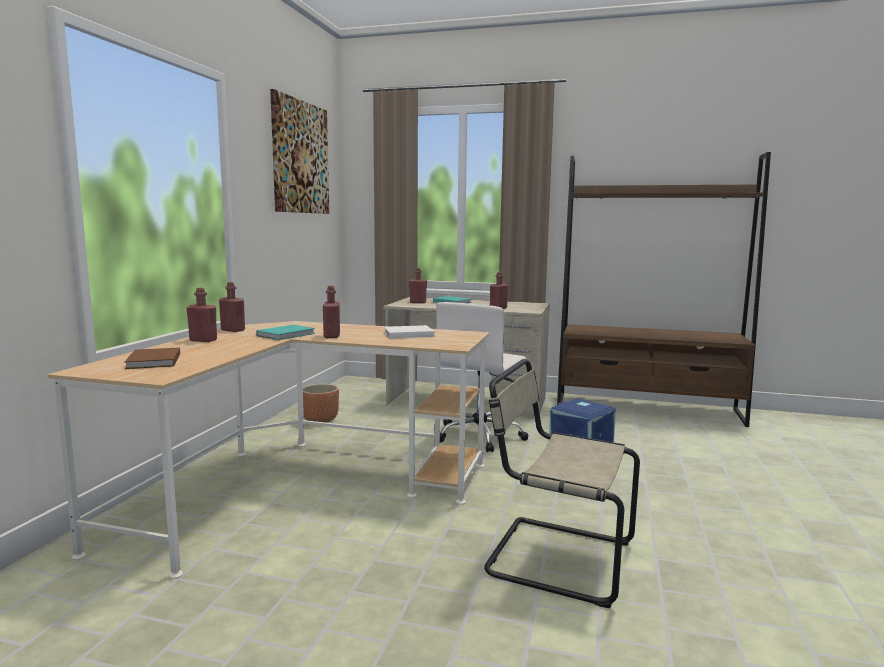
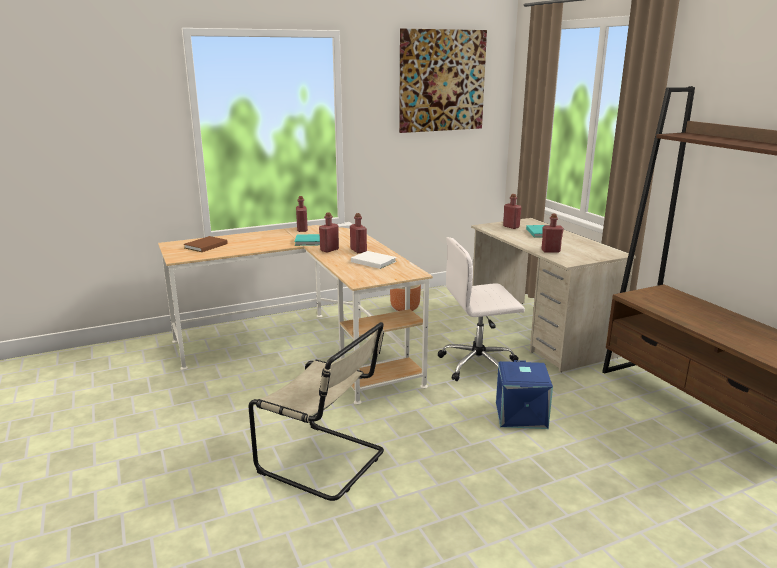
camera: 50 degrees right, 10 degrees up
(203, 340) = (265, 235): red bottle -> red bottle (358, 250)
(554, 557) = (326, 462): beige chair -> beige chair turned 135 degrees clockwise

